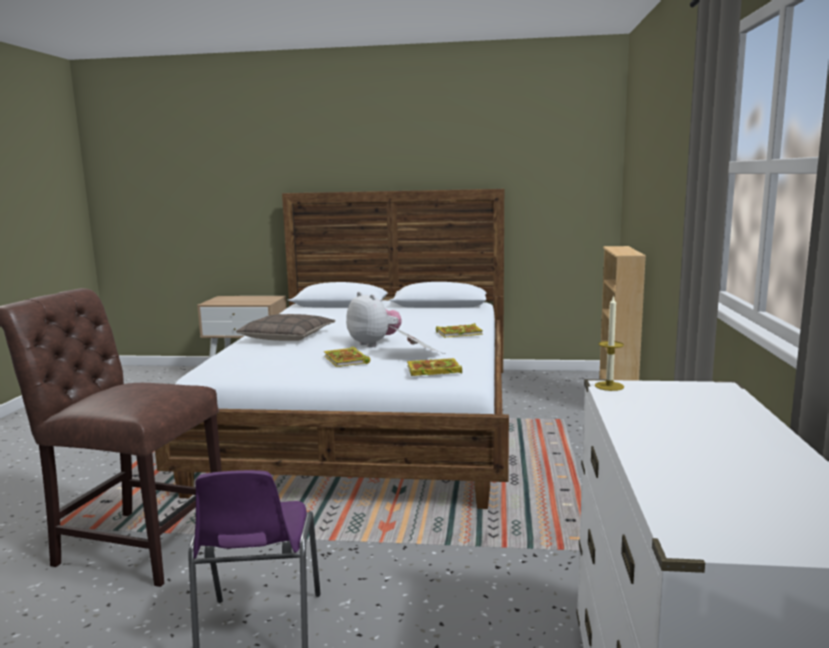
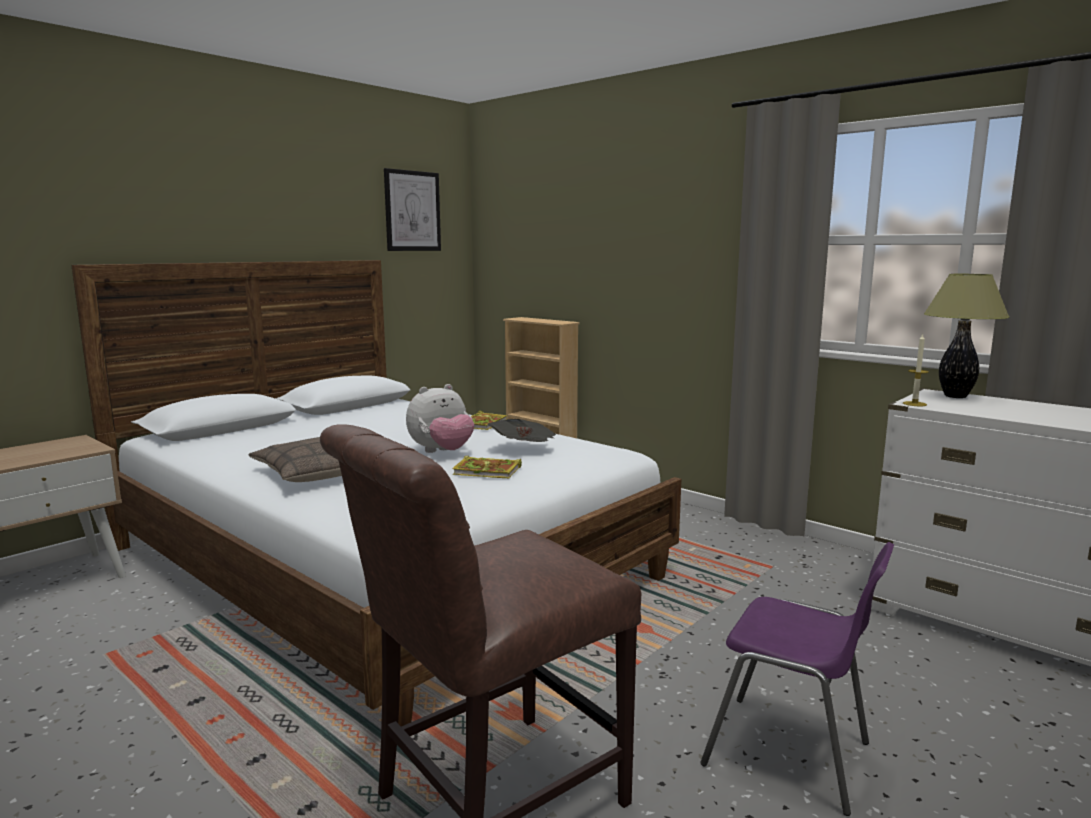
camera: 55 degrees left, 0 degrees up
(374, 343) = (442, 452): plush toy -> plush toy turned 150 degrees clockwise
(432, 371) = (591, 455): book -> none
(549, 144) = (412, 211): none -> picture
(713, 396) = (955, 396): none -> table lamp

